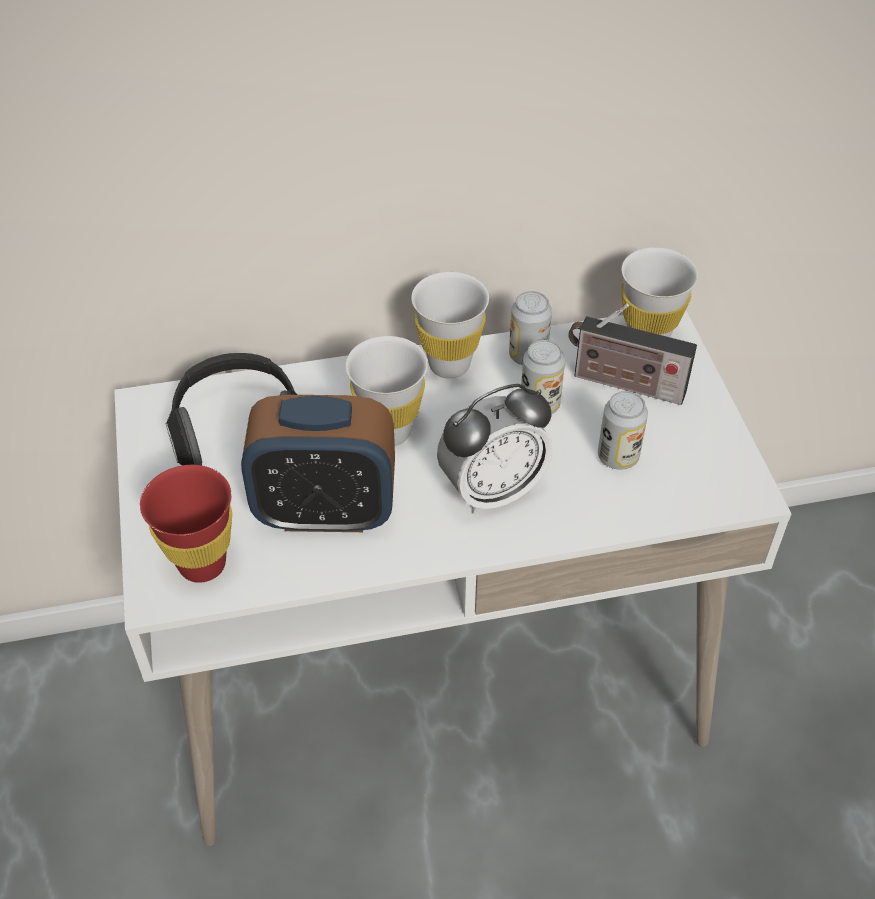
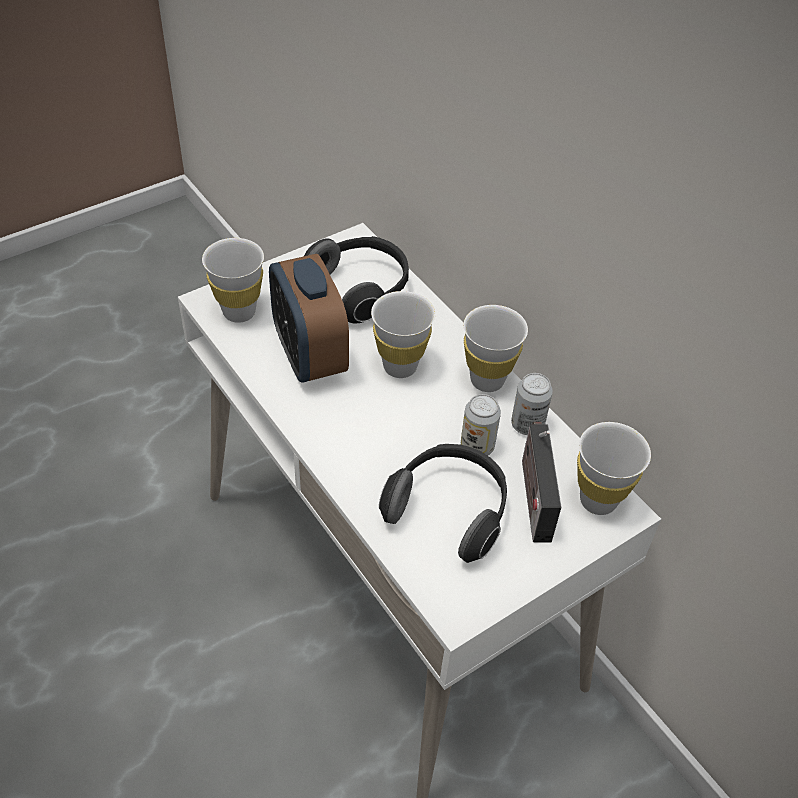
camera: 65 degrees right, 0 degrees up
(202, 564) = (239, 312): red cup -> white cup
(492, 490) = (373, 441): alarm clock -> none
(618, 457) = (449, 511): can -> headphones

